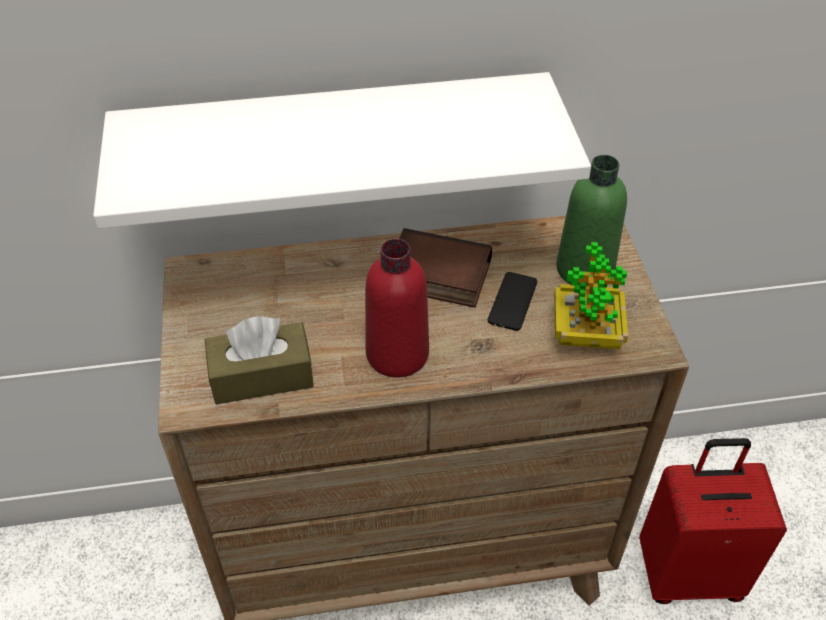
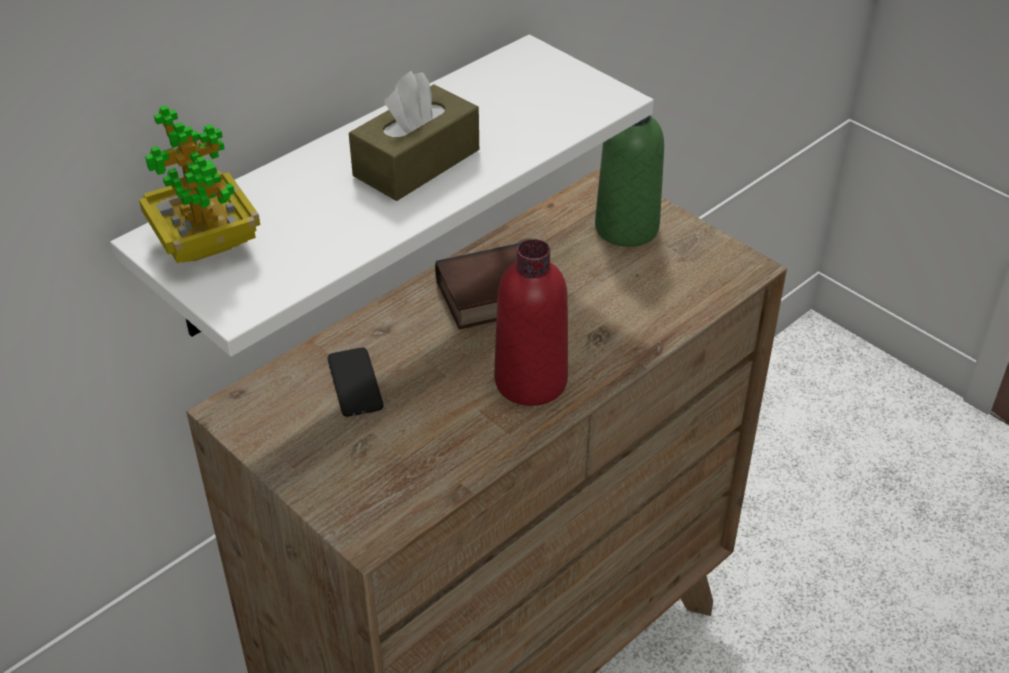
camera: 35 degrees left, 5 degrees down
(262, 376) = (418, 467): brown tissue box -> brown tissue box (416, 163)
(512, 301) = (590, 285): phone -> phone (355, 383)
(586, 334) = (680, 282): potted plant -> potted plant (205, 244)
(688, 572) = (772, 533): red suitcase -> none

